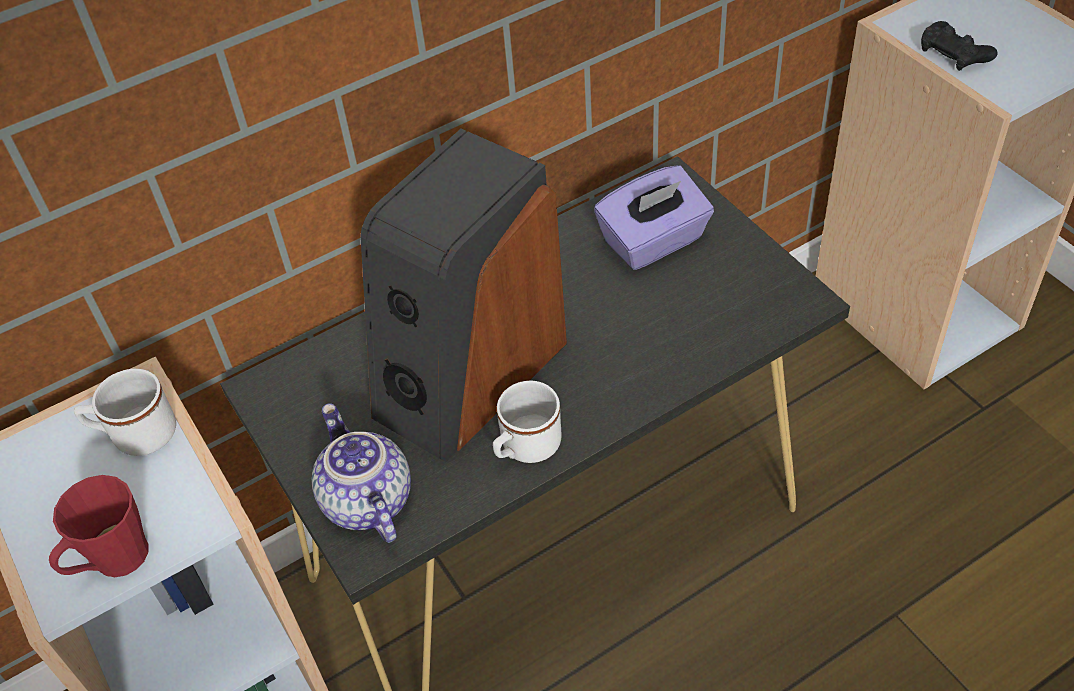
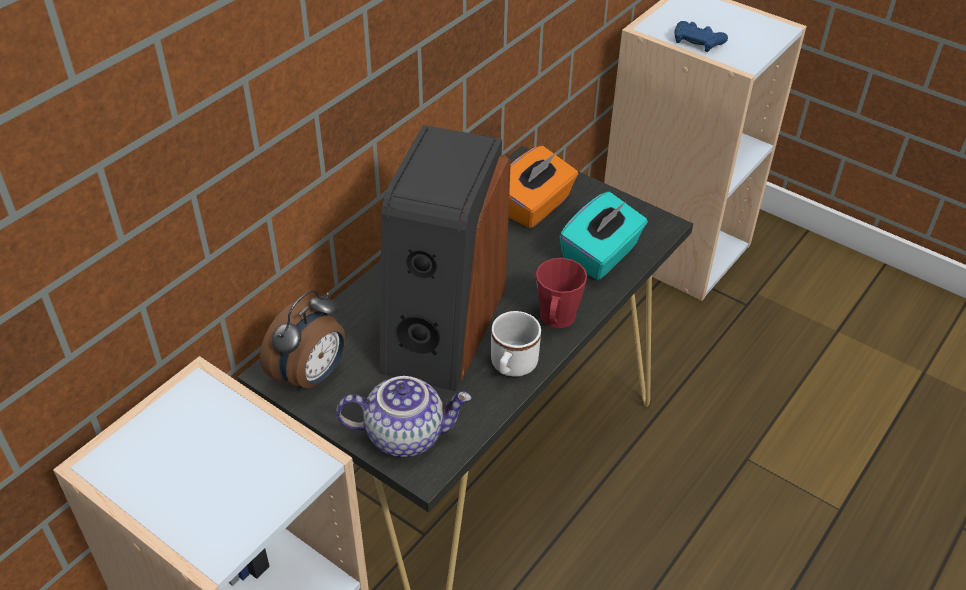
camera: 25 degrees left, 5 degrees down
(113, 562) = (249, 514): red mug -> red mug (556, 320)
(136, 435) = (216, 417): white mug -> none
(296, 402) = (311, 376): none -> alarm clock
(365, 501) = (406, 434): teapot -> teapot turned 135 degrees clockwise
(654, 242) = (535, 206): purple tissue box -> orange tissue box
(706, 326) = (601, 256): none -> turquoise tissue box
(954, 53) = (697, 41): black game controller -> blue game controller

